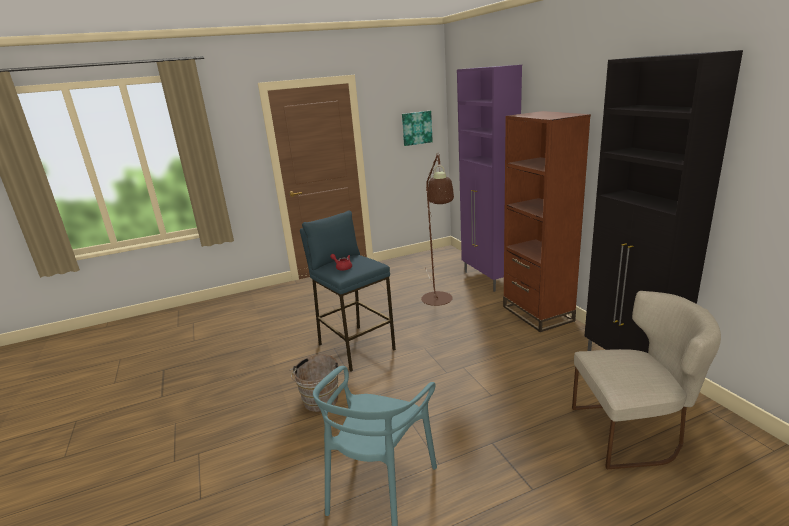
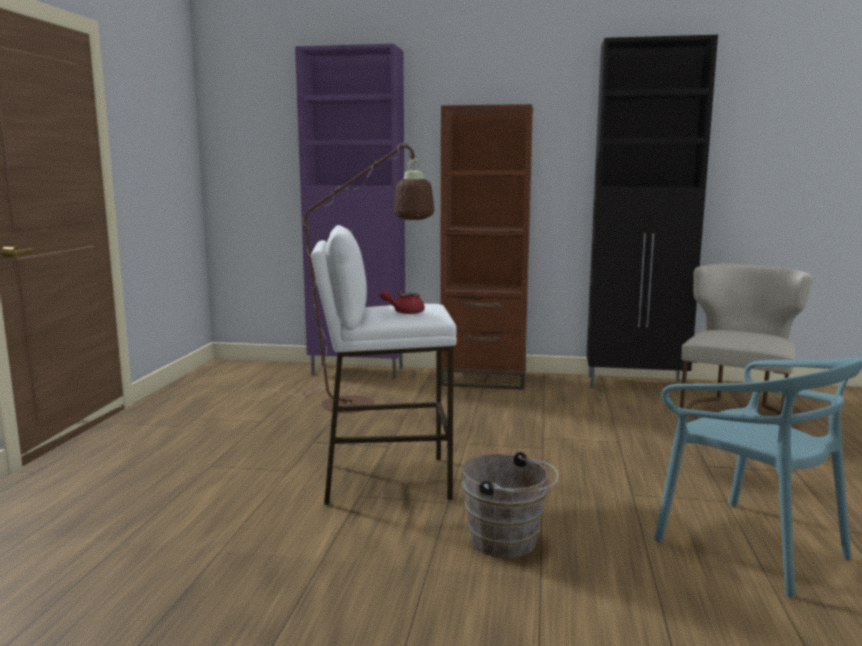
camera: 60 degrees left, 10 degrees down
(355, 347) = (385, 480): blue stool -> white stool
(416, 128) = (171, 146): picture -> none

